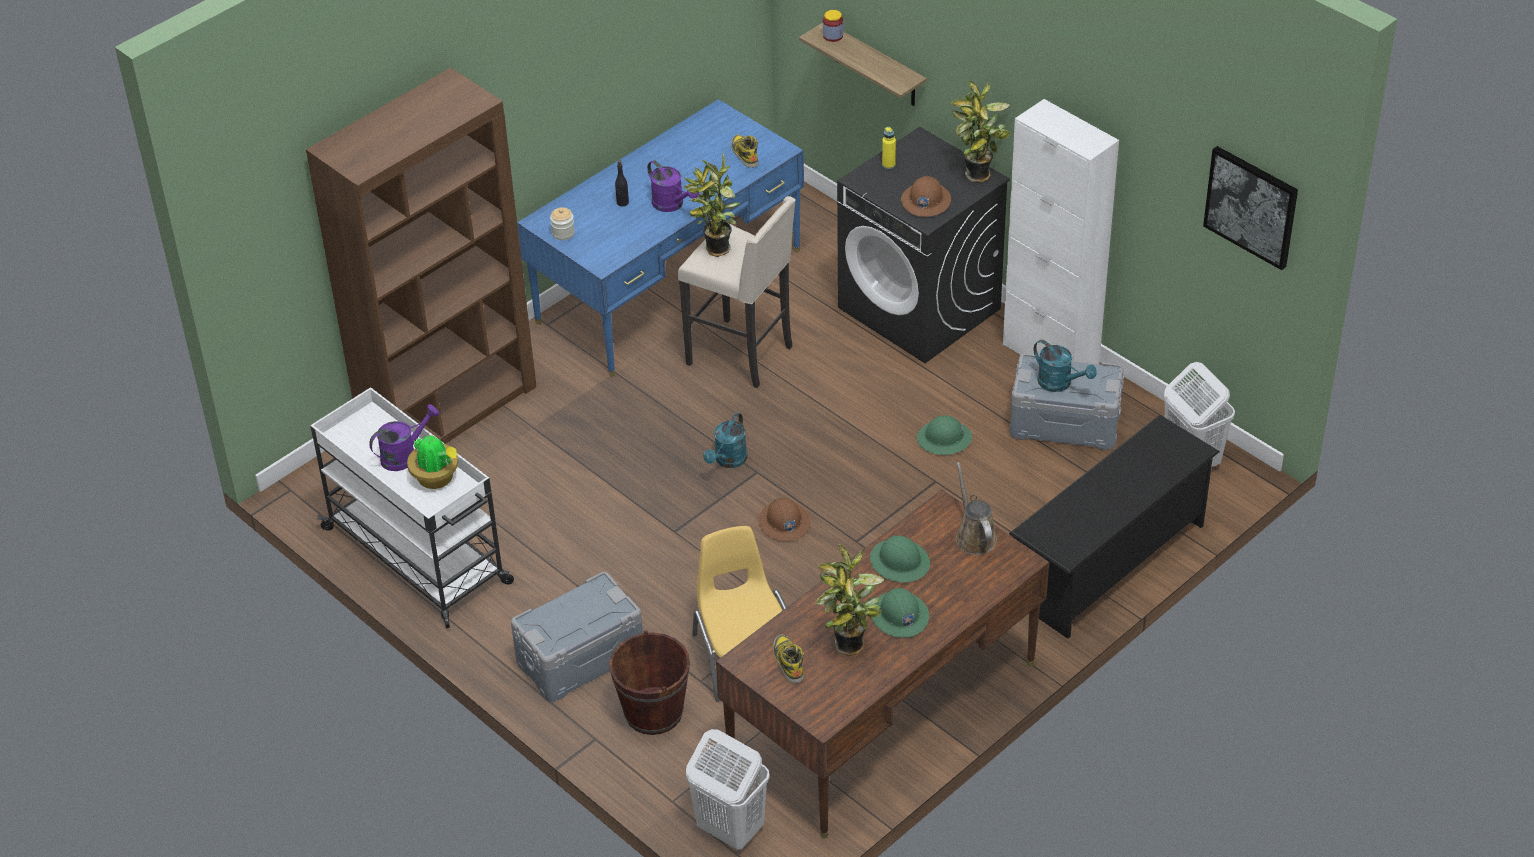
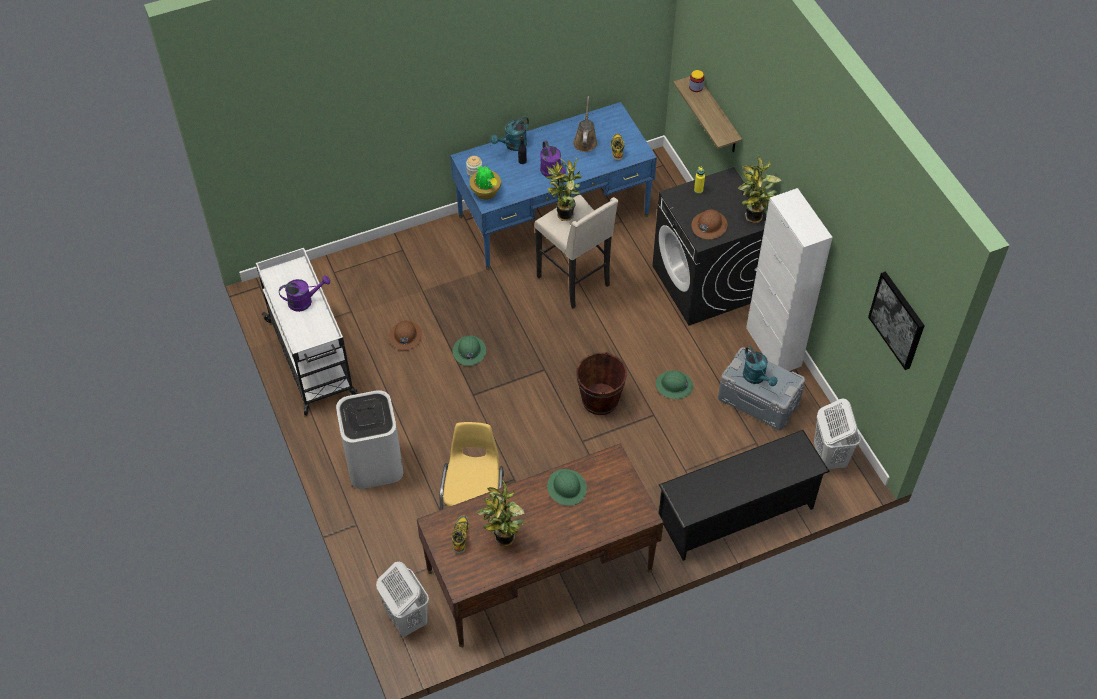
camera: 20 degrees right, 10 degrees up
(436, 478) = (315, 324): potted plant -> potted plant (486, 193)
(449, 410) = (378, 261): brown bookcase -> none
(579, 657) = (374, 463): grey storage box -> white trash can
(653, 712) = (399, 519): brown bucket -> brown bucket (600, 400)
(728, 461) = (530, 355): turquoise watering can -> turquoise watering can (513, 145)
(783, 522) = (543, 412): brown hard hat -> brown hard hat (405, 336)
(899, 616) = (546, 528): green hard hat -> green hard hat (469, 351)
(974, 536) = (624, 485): brown watering can -> brown watering can (585, 141)

